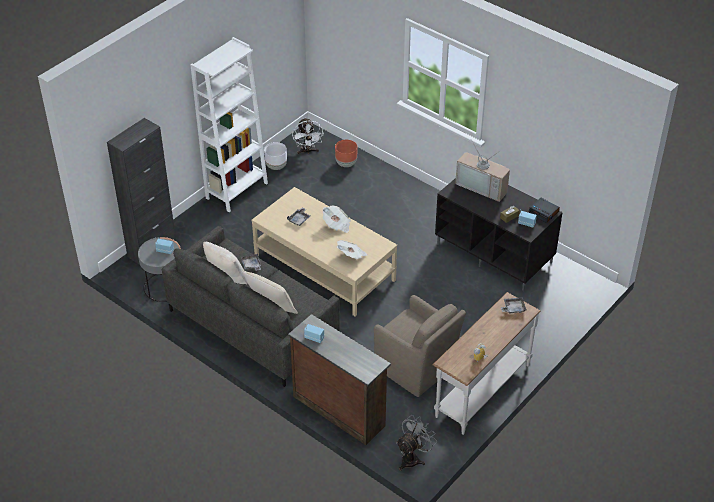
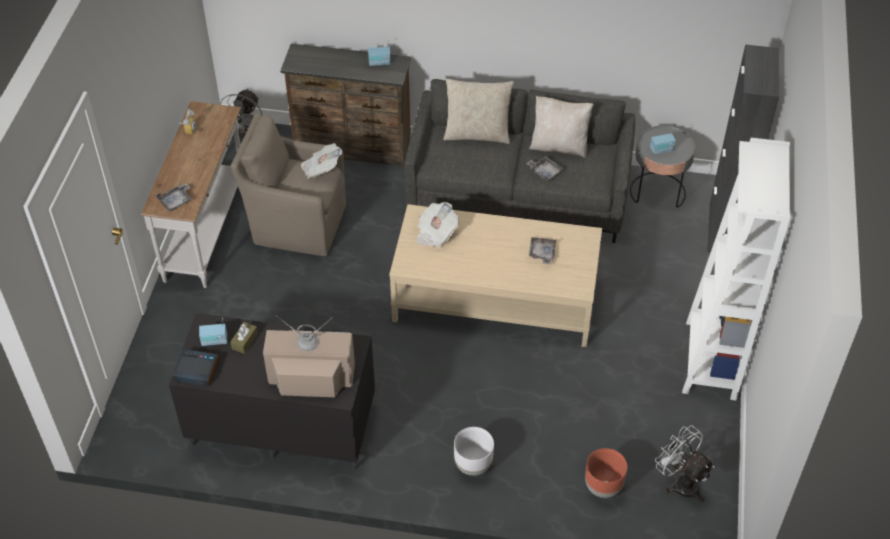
camera: 150 degrees right, 5 degrees up
(276, 166) = (698, 430): white planter -> white planter (473, 465)
(337, 225) = (487, 267): newspaper -> newspaper (321, 169)

